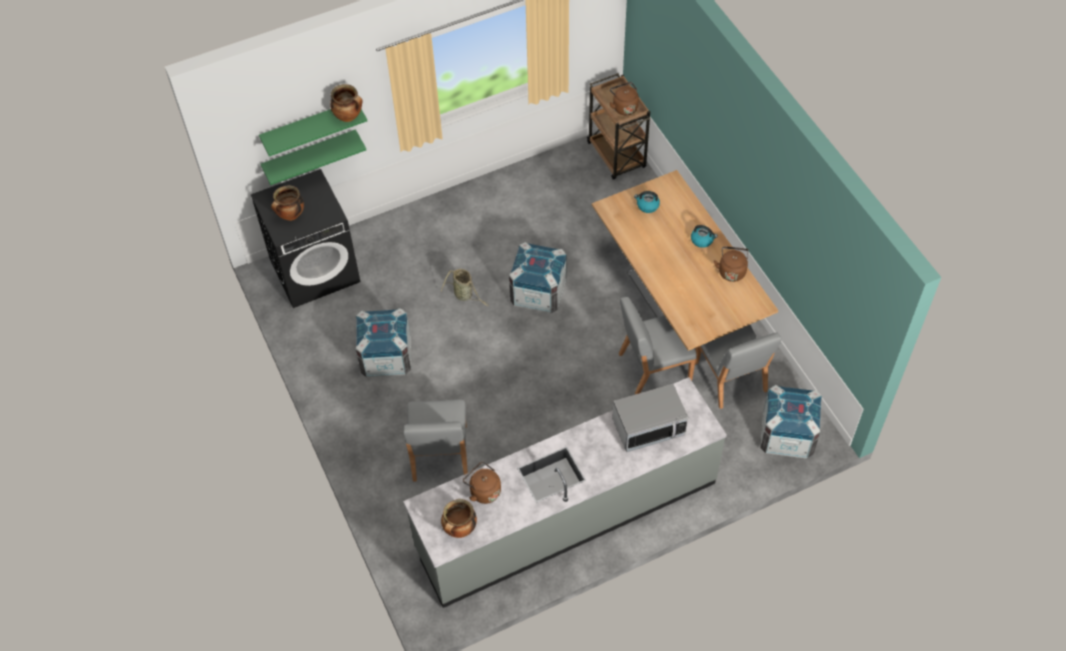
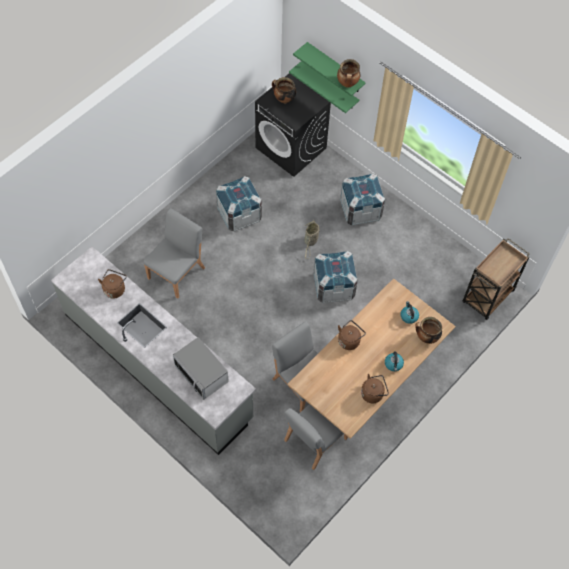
camera: 65 degrees right, 5 degrees up
(439, 453) = (177, 272): grey chair -> grey chair turned 150 degrees clockwise
(460, 529) = (81, 285): cooking pot -> cooking pot (426, 337)
(624, 107) = (498, 269): brown kettle -> brown kettle (349, 340)
(787, 435) = (279, 495): crate -> crate (360, 210)

